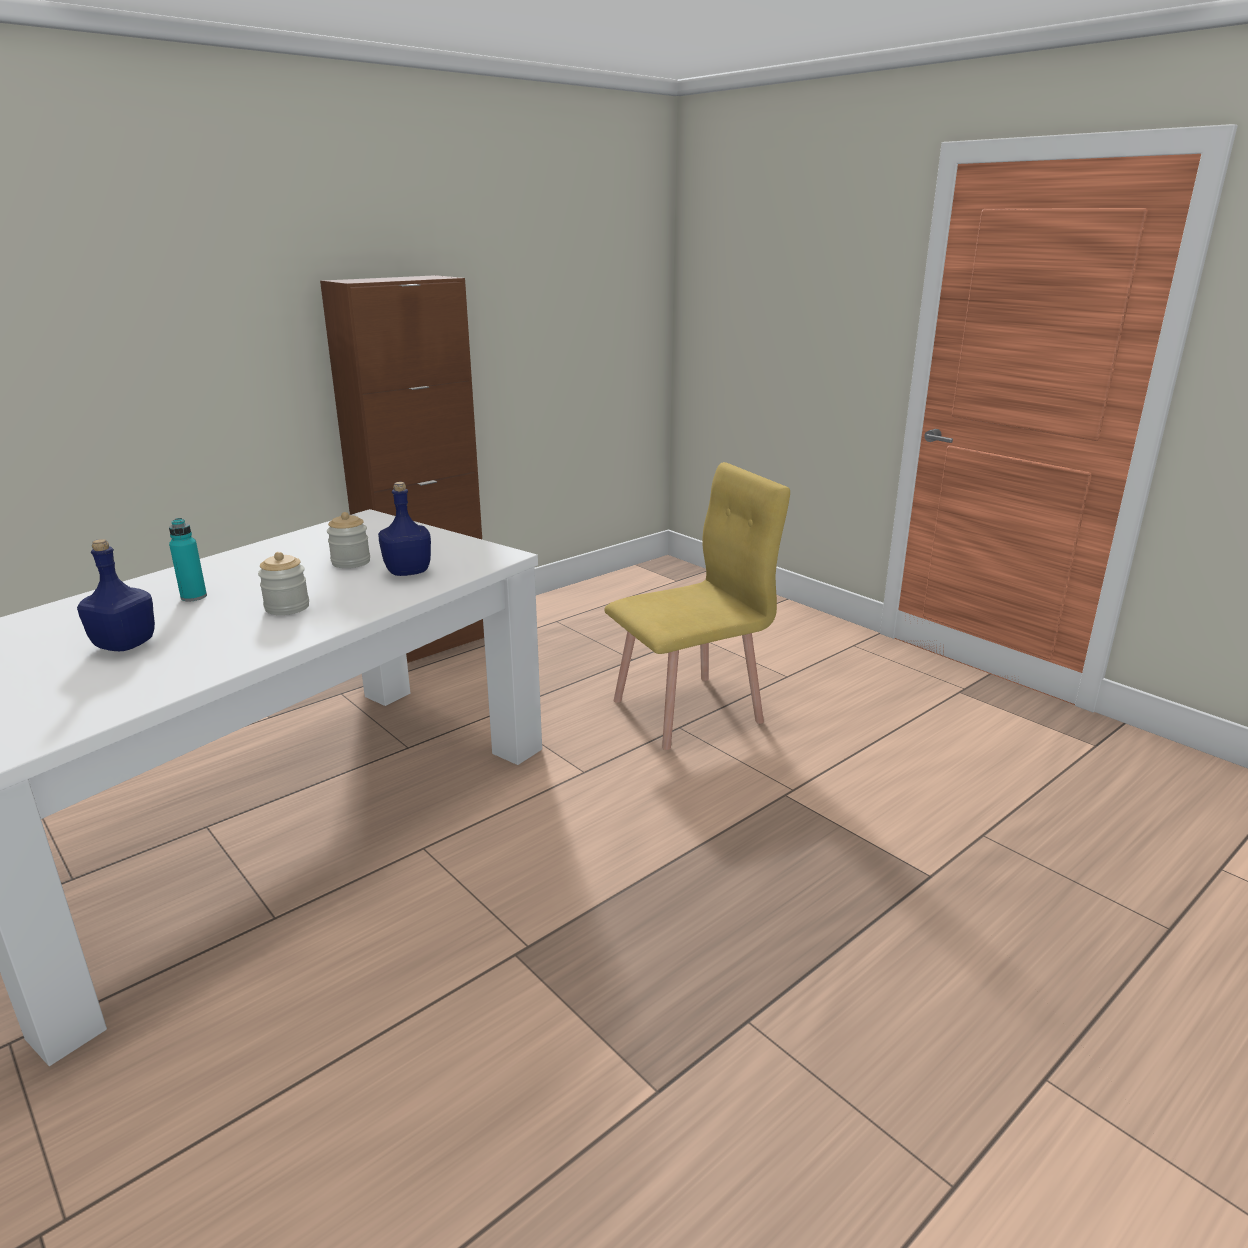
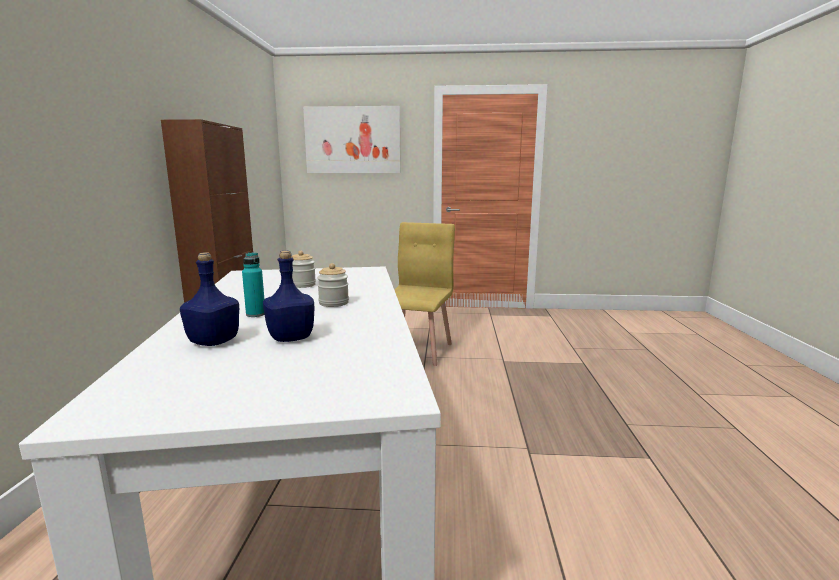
camera: 45 degrees left, 10 degrees down
(408, 572) = (348, 281): blue bottle -> blue bottle (214, 342)
(779, 265) = (352, 140): none -> picture

